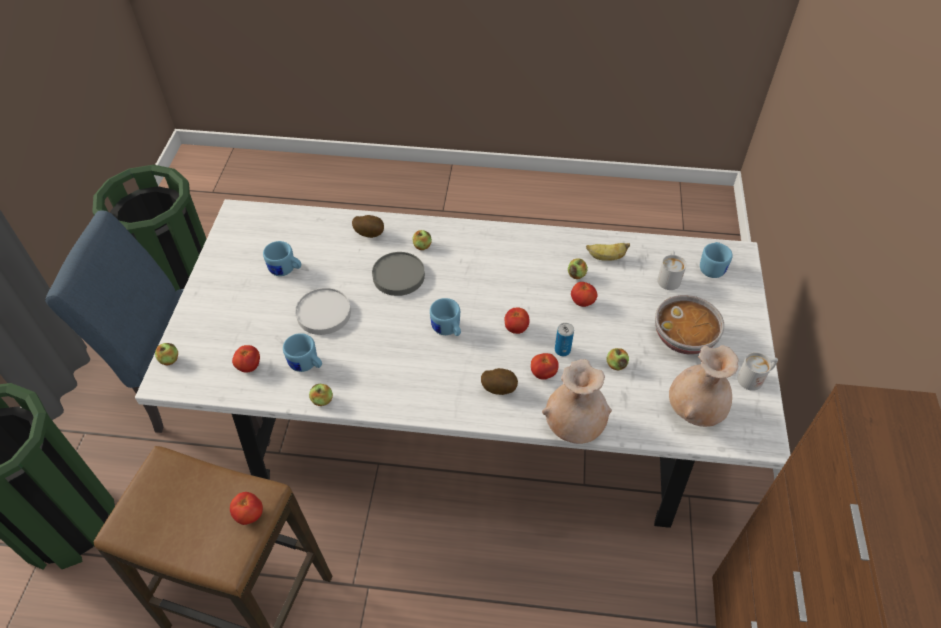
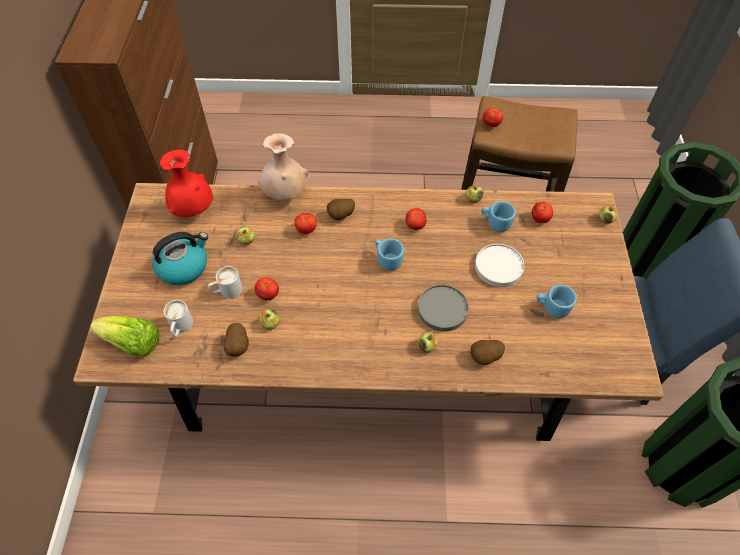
camera: 175 degrees right, 5 degrees up
(470, 421) = (370, 358): white dining table -> brown dining table
(516, 328) = (328, 265): tomato -> tomato (415, 225)
(562, 350) = (289, 249): can -> none
(606, 257) = (238, 346): banana -> potato
(684, 338) = (184, 266): bowl -> kettle
(694, 411) = (193, 210): beige vase -> red vase
(712, 267) = (132, 343): blue mug -> lettuce
(755, 378) = (136, 238): white mug -> white mug (226, 291)

